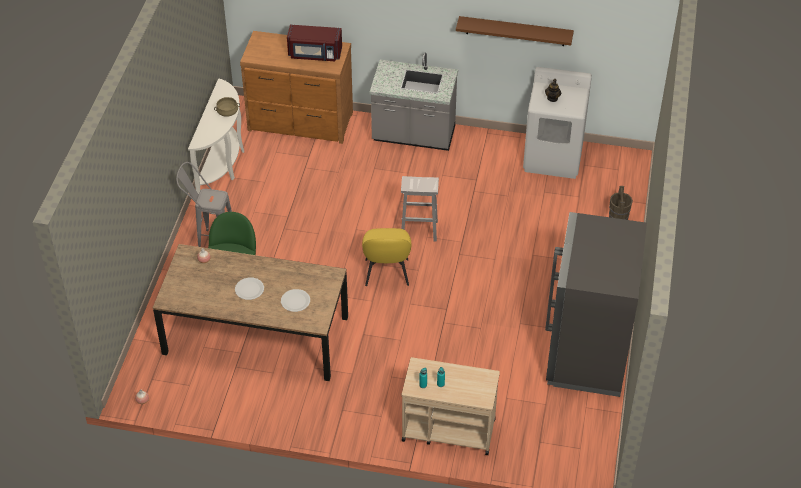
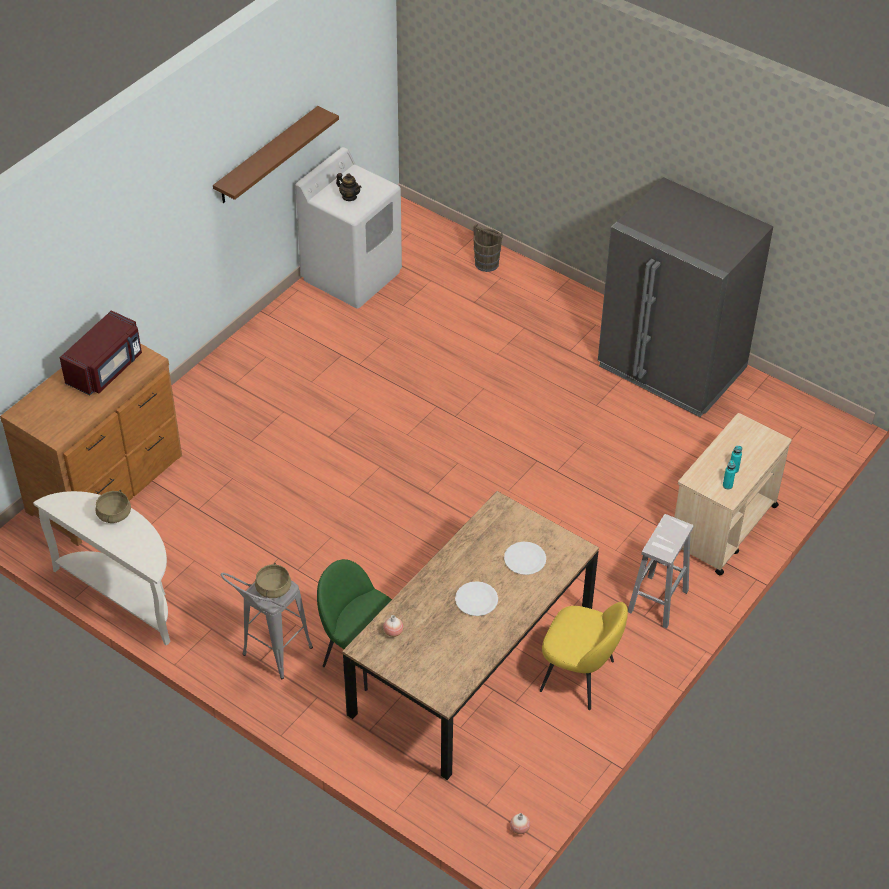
camera: 65 degrees left, 0 degrees up
(212, 199) = (273, 588): none -> beige cooking pot
(386, 274) = (445, 494): yellow chair -> yellow chair (579, 676)
(413, 136) = (222, 382): grey counter -> none
(420, 230) = (391, 437): white stool -> white stool (658, 600)

